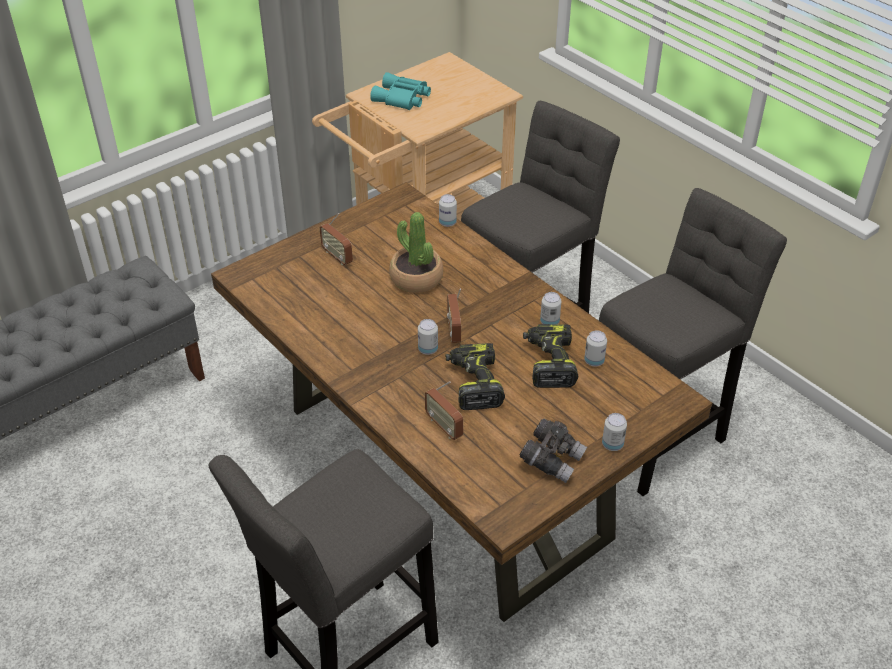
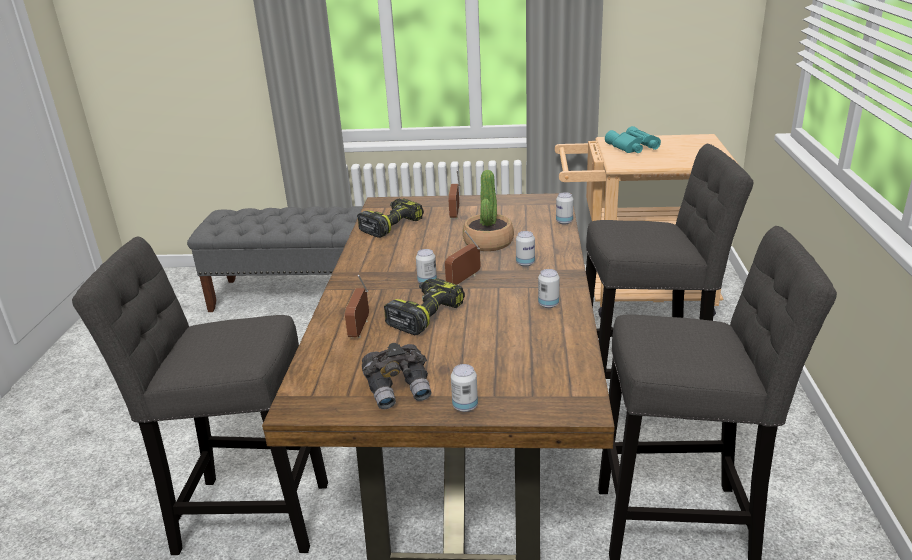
camera: 45 degrees right, 15 degrees down
(548, 362) = (504, 328): power drill -> power drill (391, 225)
(594, 361) = (545, 344): can -> can (525, 263)

